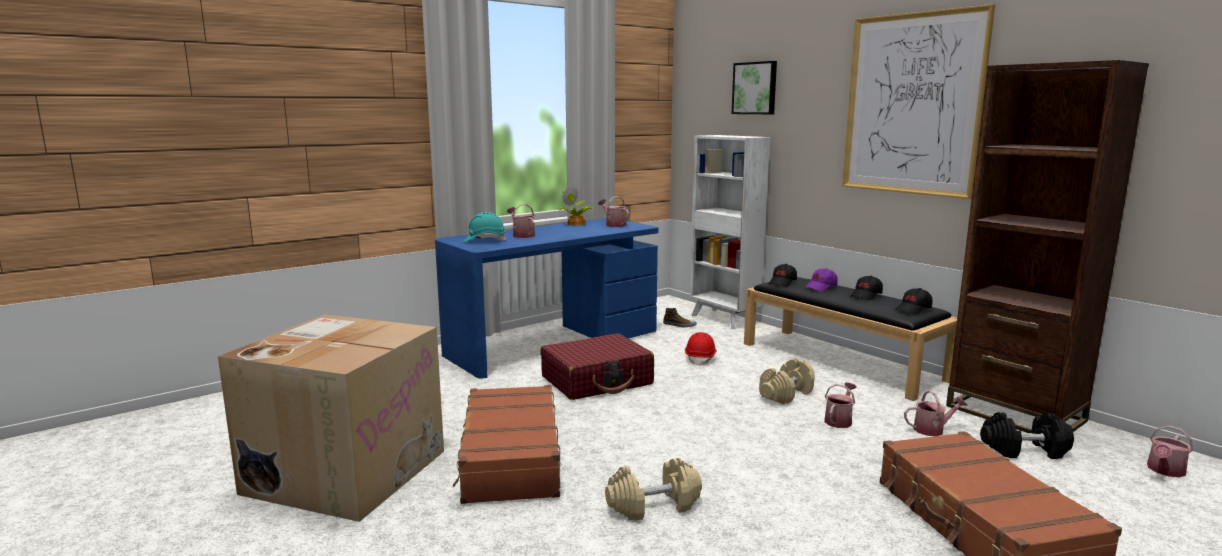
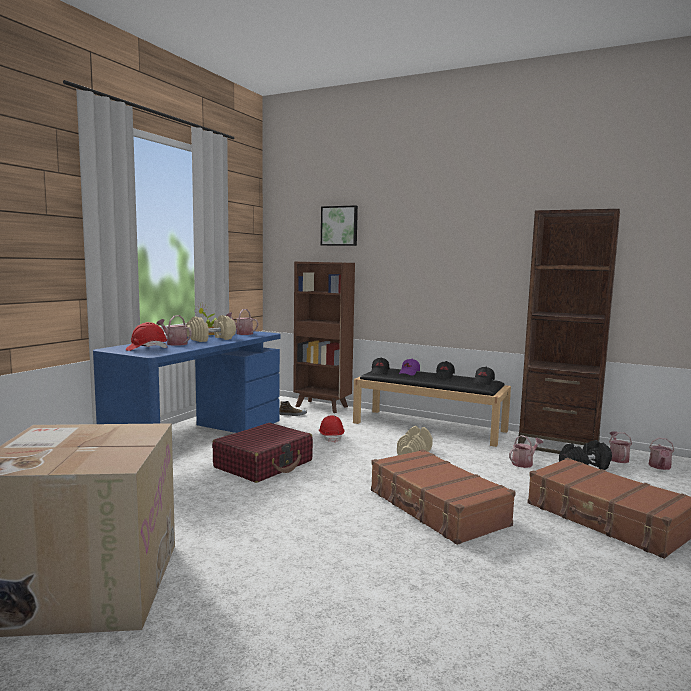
camera: 25 degrees left, 5 degrees down
(484, 240) = (146, 349): turquoise hard hat -> red hard hat
(510, 458) = (244, 540): brown suitcase -> brown suitcase (436, 508)
(653, 506) = (396, 553): beige dumbbell -> beige dumbbell (211, 339)
(724, 319) = (322, 407): white bookcase -> brown bookcase
(839, 420) = (464, 466): watering can -> watering can (617, 458)
(912, 104) = (466, 238): picture -> none

